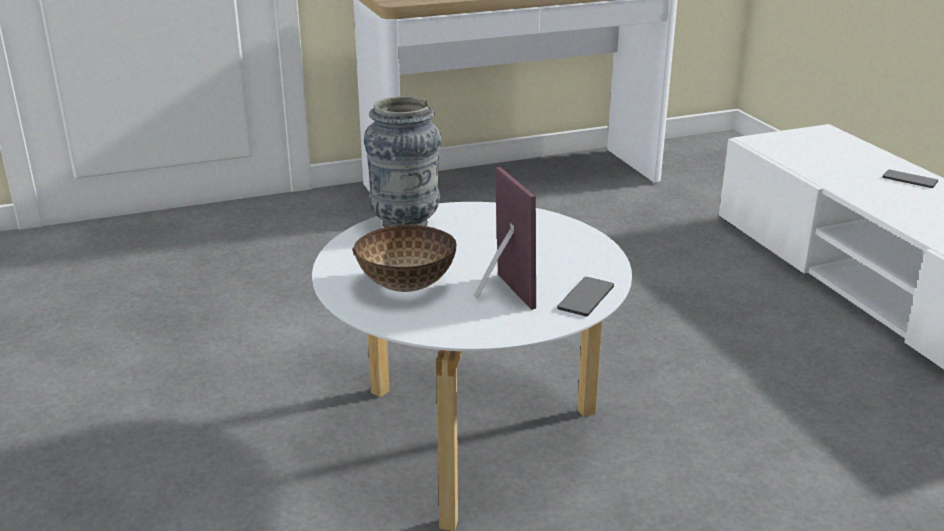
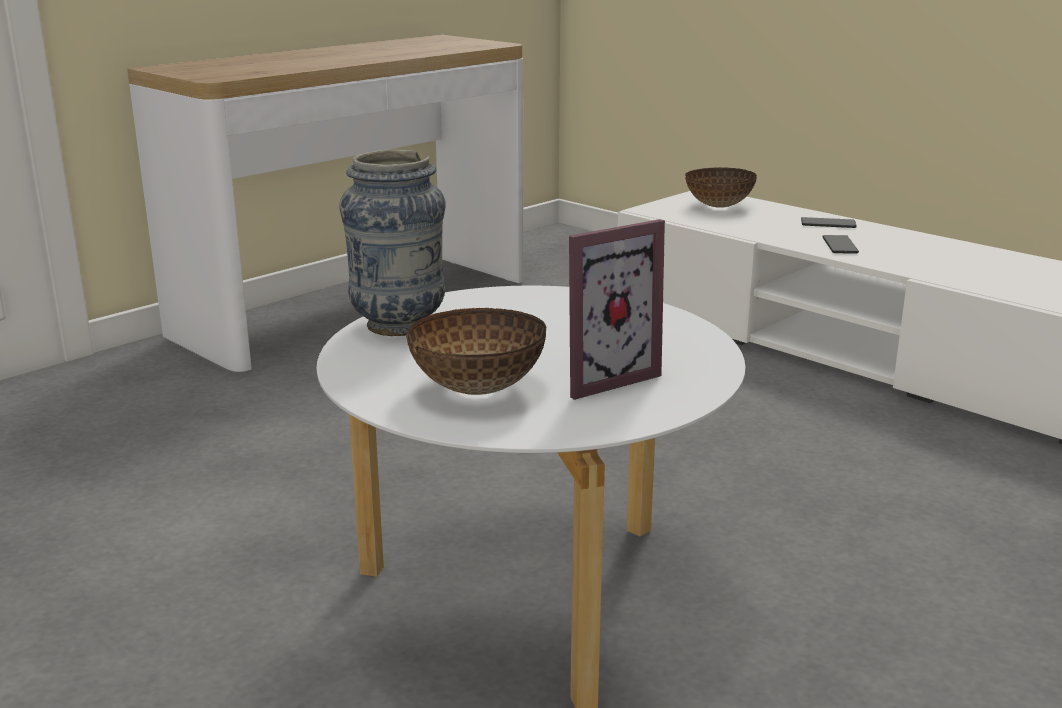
camera: 25 degrees left, 5 degrees down
(497, 295) = (600, 377): picture frame -> picture frame turned 105 degrees clockwise
(586, 298) = (703, 361): phone -> phone (840, 246)
(823, 145) = (718, 206): none -> bowl

